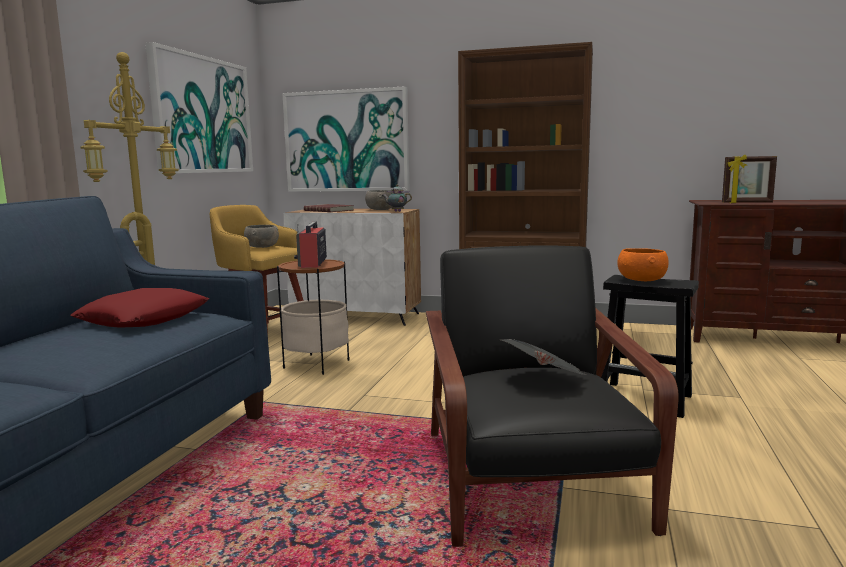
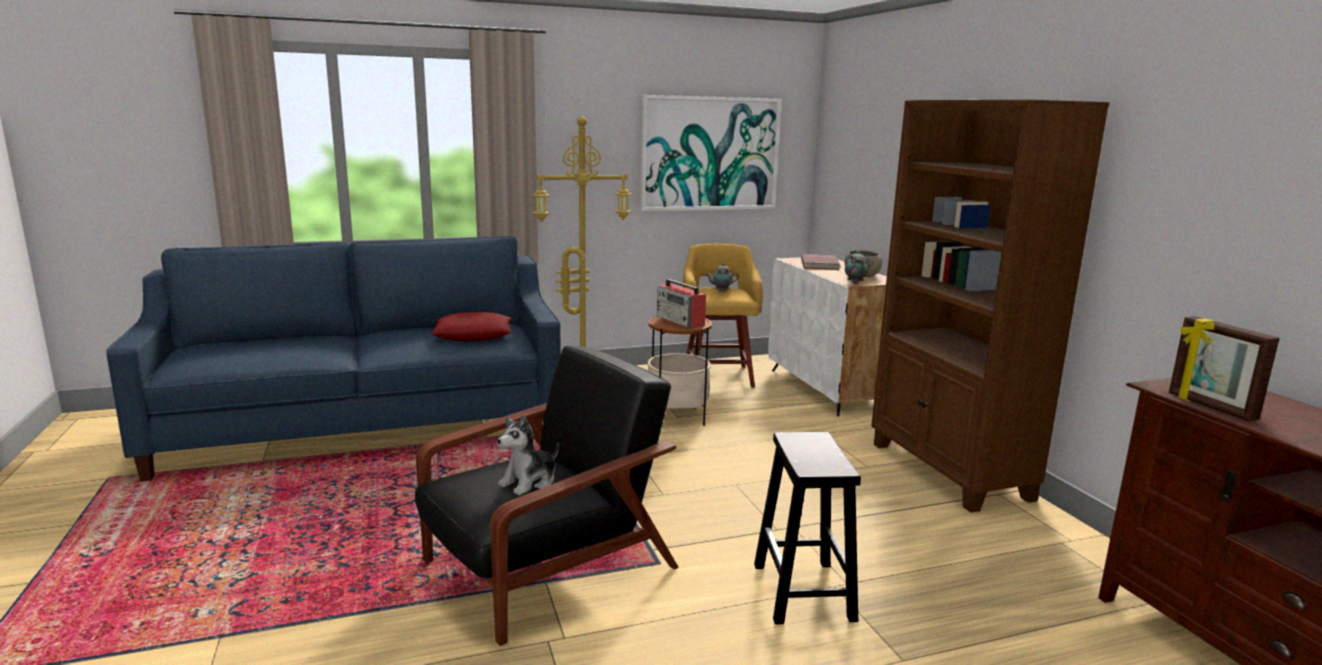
camera: 55 degrees right, 5 degrees up
(262, 247) = (720, 291): grey bowl -> teapot
(312, 263) = (680, 321): radio -> radio turned 90 degrees counterclockwise
(346, 141) = (865, 186): picture -> none
(546, 380) = (529, 482): newspaper -> plush toy
(641, 280) = (810, 447): orange bowl -> none

